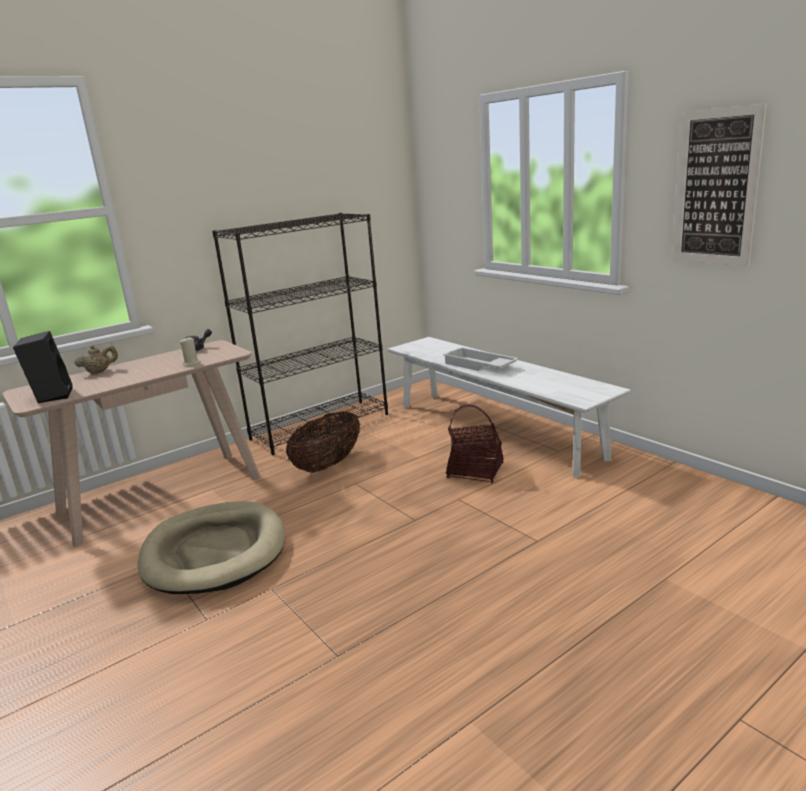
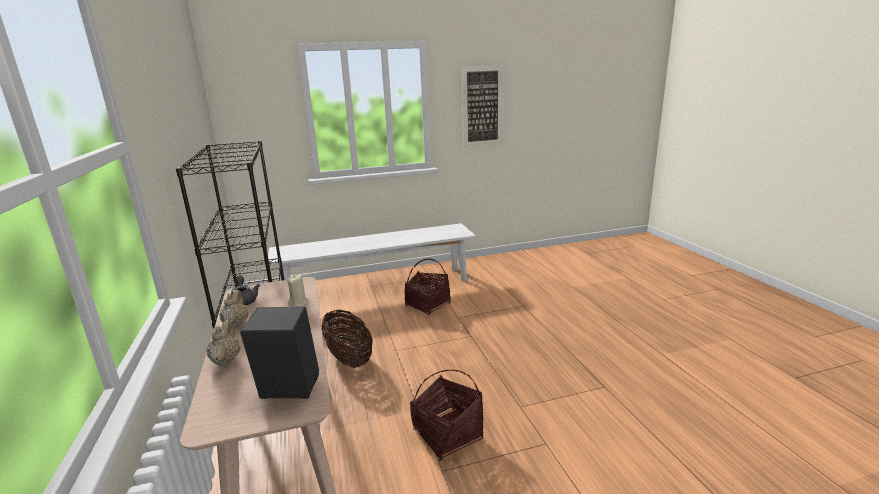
camera: 70 degrees left, 0 degrees up
(155, 359) = (236, 324): none -> beige teapot
(215, 552) = (447, 434): beige dog bed -> basket
(478, 366) = (366, 244): white tray -> none

